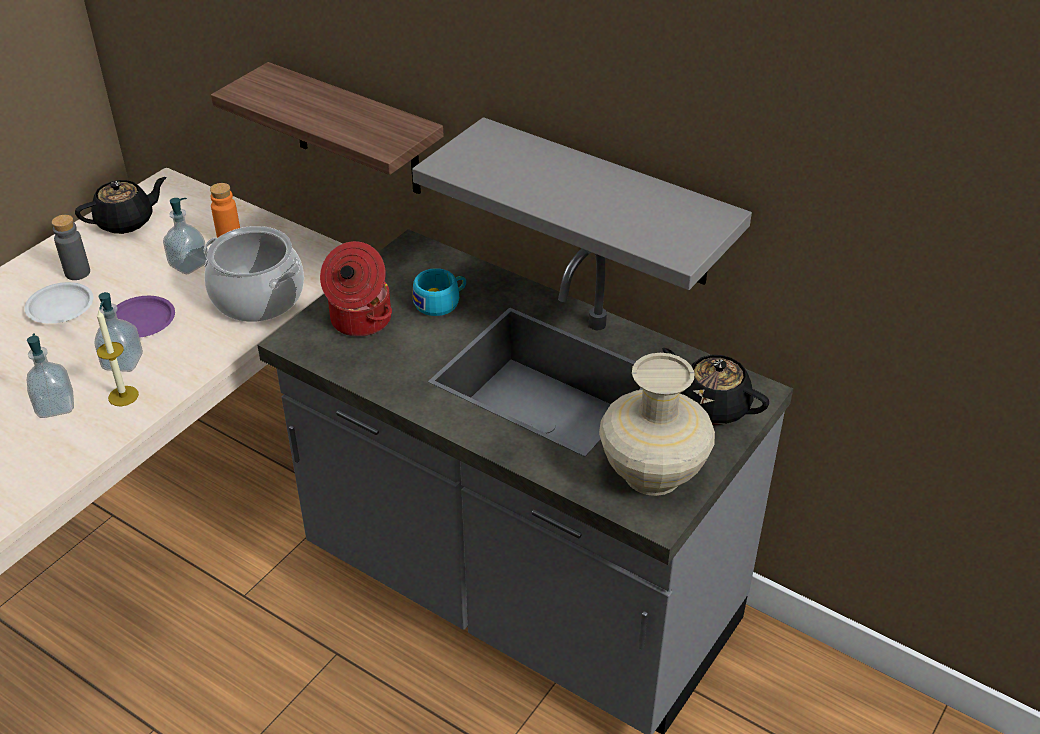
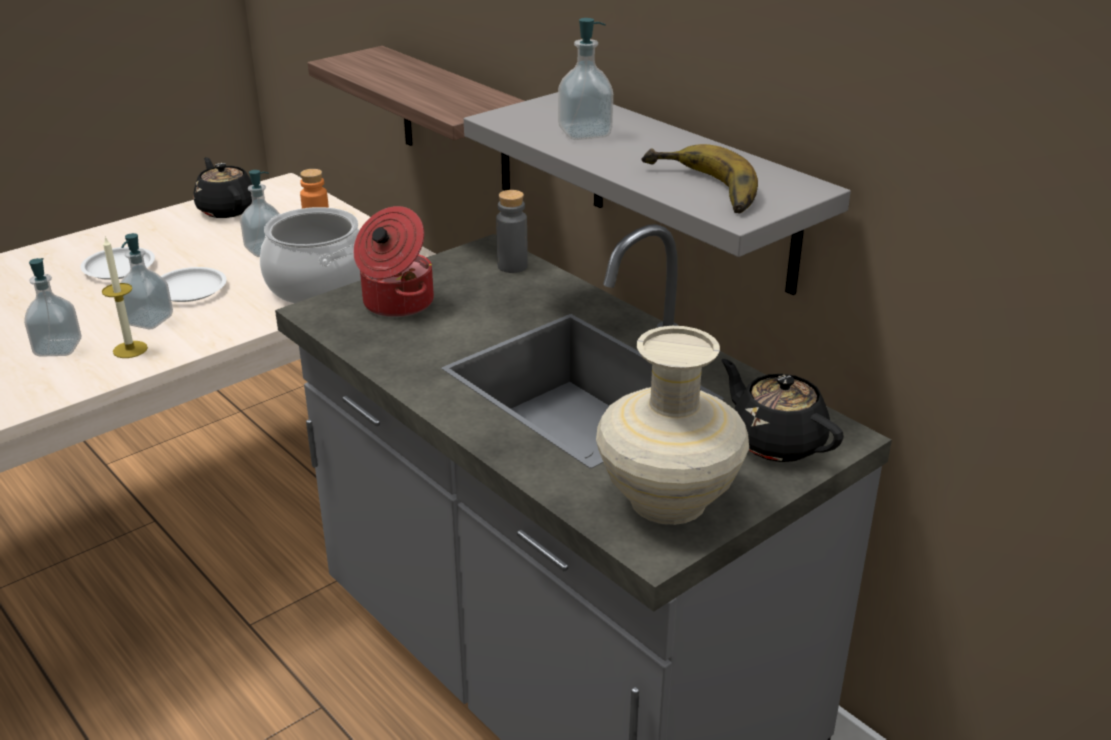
camera: 15 degrees right, 10 degrees down
(77, 273) = (154, 243): grey bottle -> grey bottle (512, 266)
(126, 222) = (227, 209): black teapot -> black teapot turned 105 degrees counterclockwise
(142, 321) = (190, 290): purple plate -> white plate
(441, 302) = (495, 299): turquoise cup -> none
(522, 174) = (585, 133): none -> soap dispenser
(640, 230) = (699, 190): none -> banana

